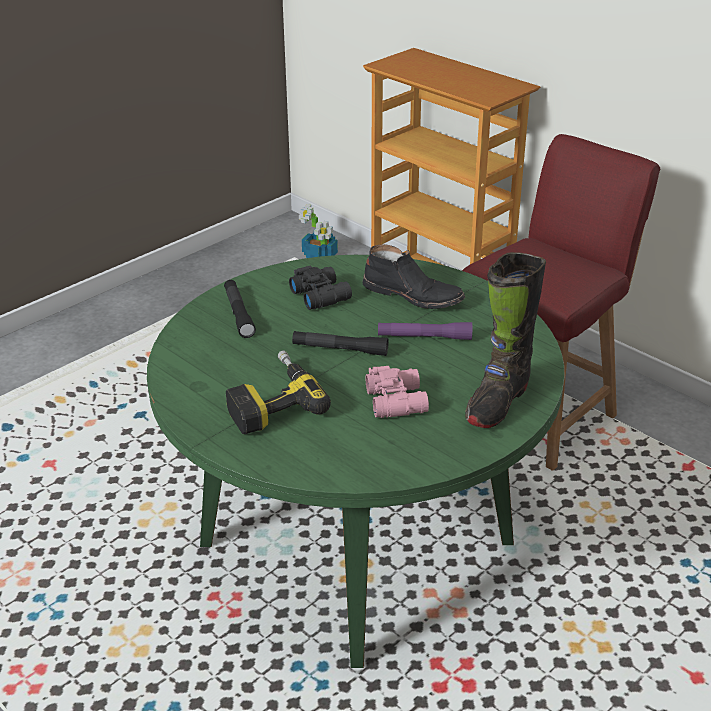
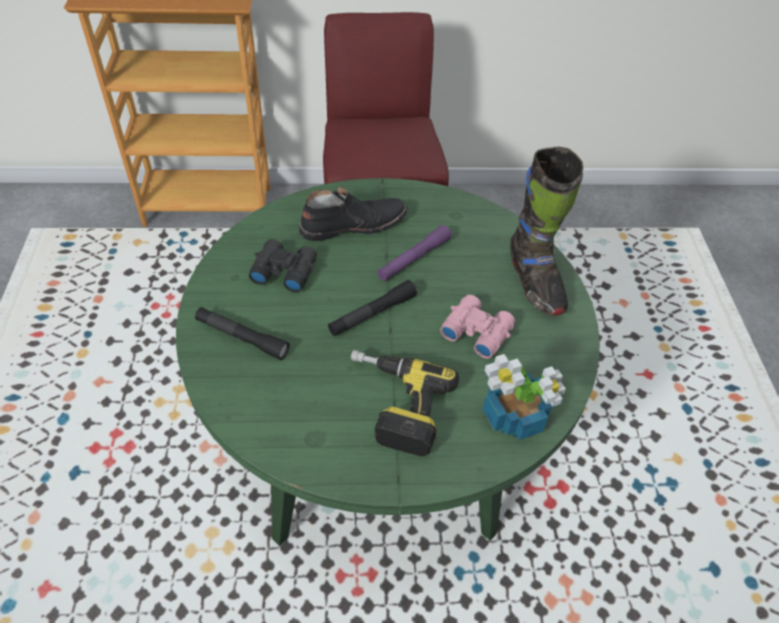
camera: 50 degrees left, 15 degrees up
(320, 256) = (54, 214): potted plant -> potted plant (515, 416)

